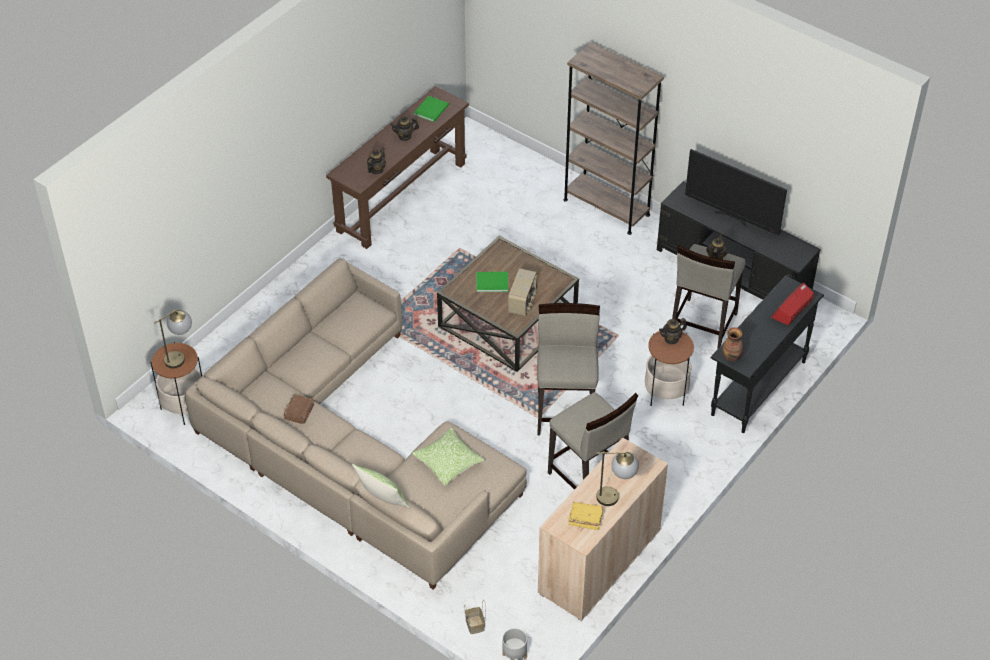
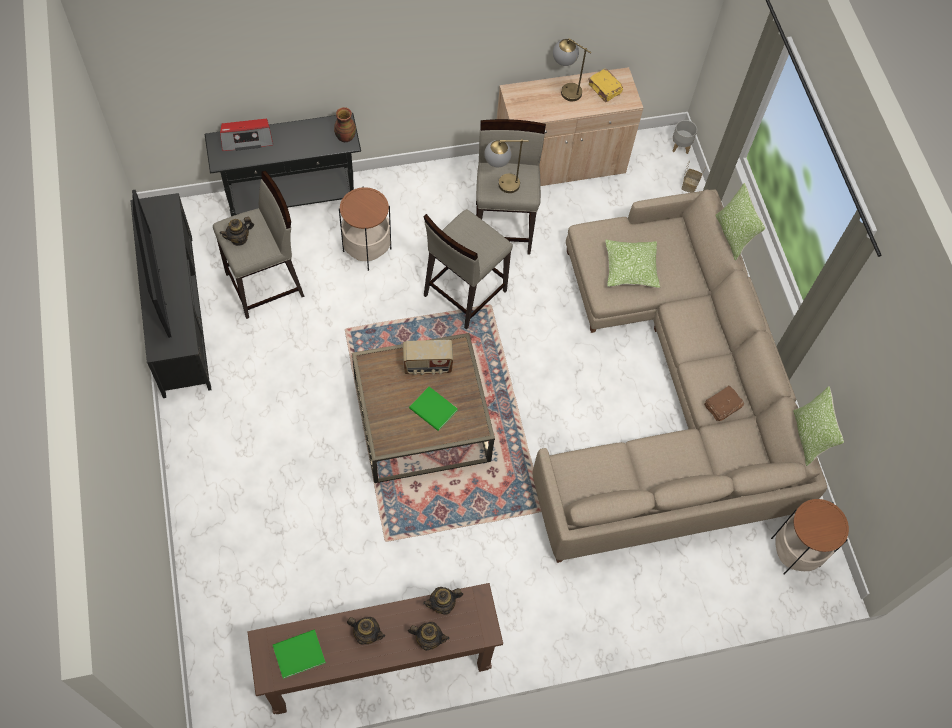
camera: 145 degrees left, 15 degrees up
(180, 356) = (812, 524): table lamp -> table lamp (500, 184)
(218, 396) = (808, 437): none -> pillow
(523, 302) = (427, 365): radio -> radio turned 150 degrees counterclockwise
(606, 207) = (197, 477): brown bookcase -> none
(671, 339) = (356, 212): teapot -> teapot (428, 639)

